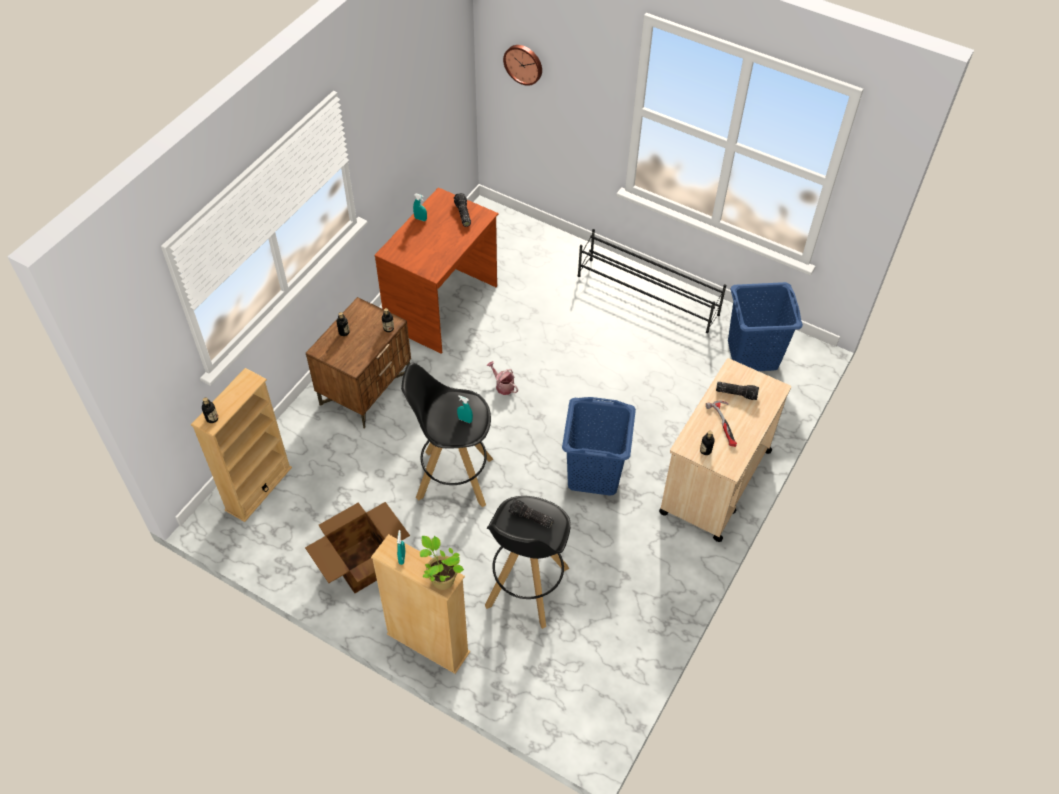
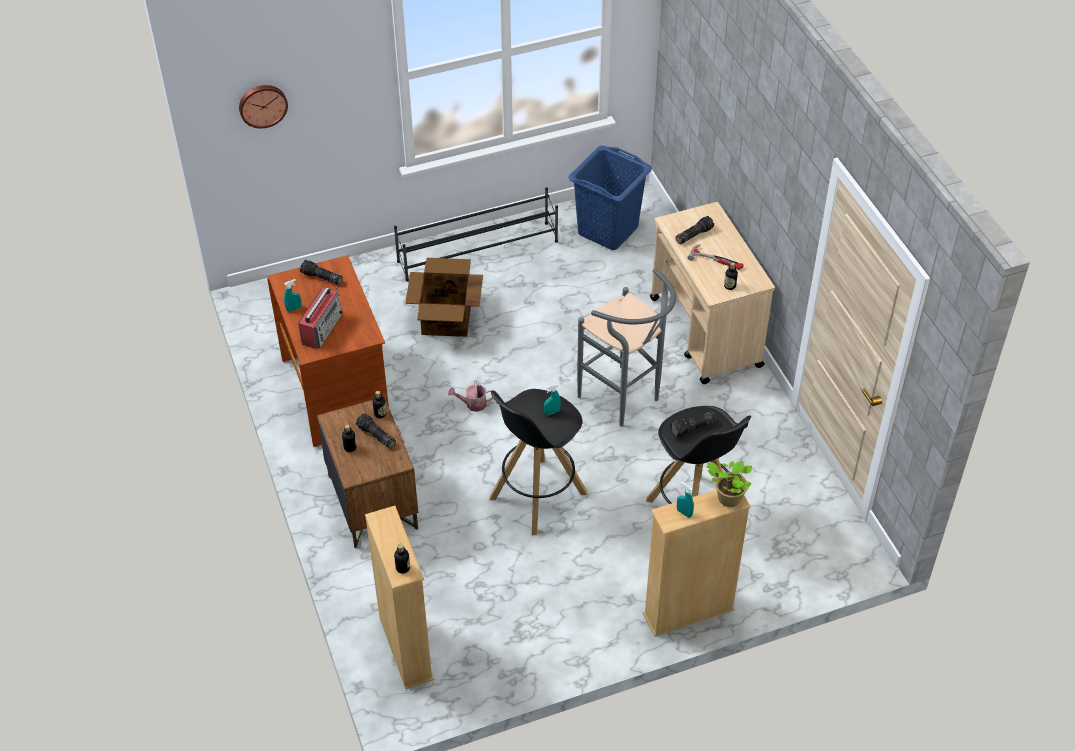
camera: 50 degrees left, 5 degrees down
(361, 564) = (565, 614): cardboard box -> cardboard box (446, 320)
(366, 339) = (376, 436): none -> flashlight
(416, 244) = (322, 328): none -> radio
(593, 474) = (625, 401): blue laundry basket -> grey stool

